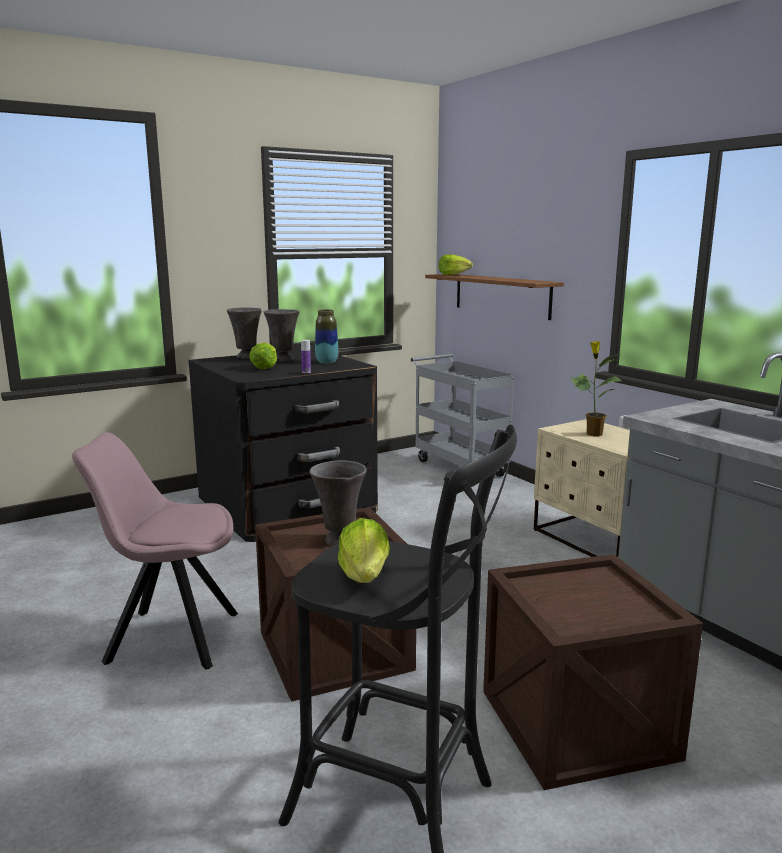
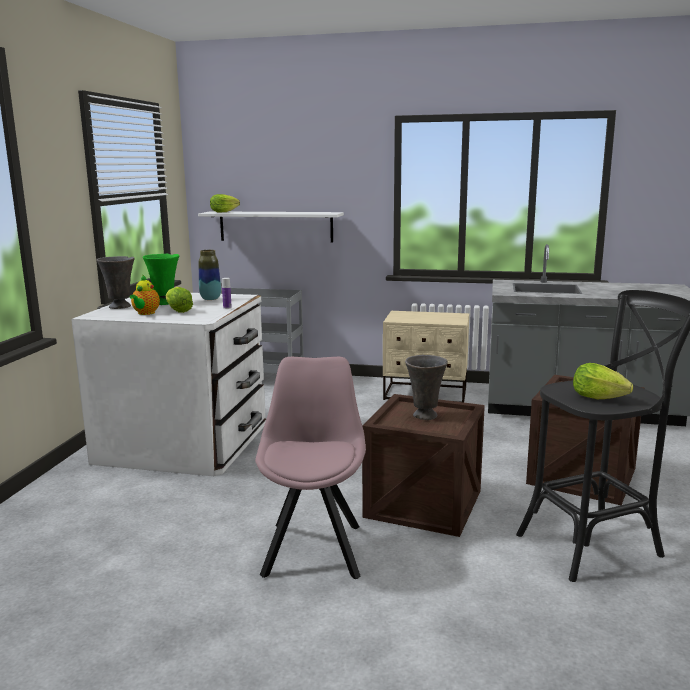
camera: 45 degrees left, 0 degrees up
(172, 638) = (314, 549): pink chair -> pink chair turned 135 degrees clockwise
(239, 365) = (145, 313): none -> teapot
(283, 360) = (165, 303): grey vase -> green vase
(289, 504) = (187, 441): black dresser -> white dresser
(501, 295) = (275, 226): brown shelf -> white shelf
(593, 434) = (419, 318): potted plant -> none

